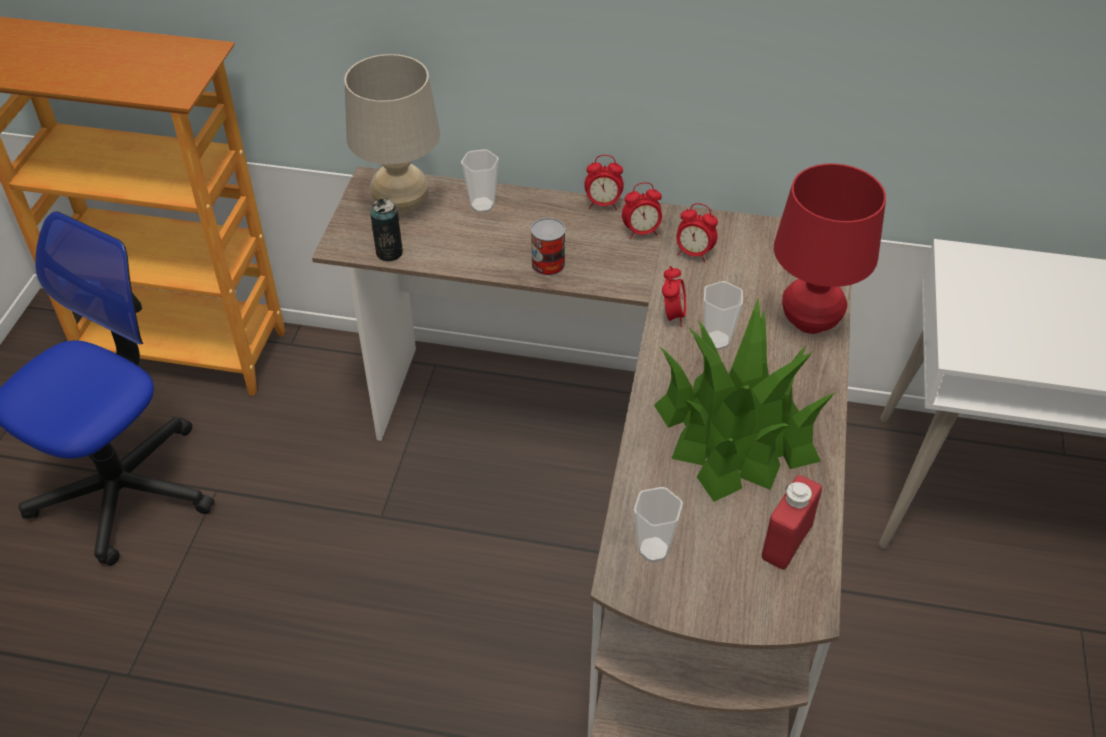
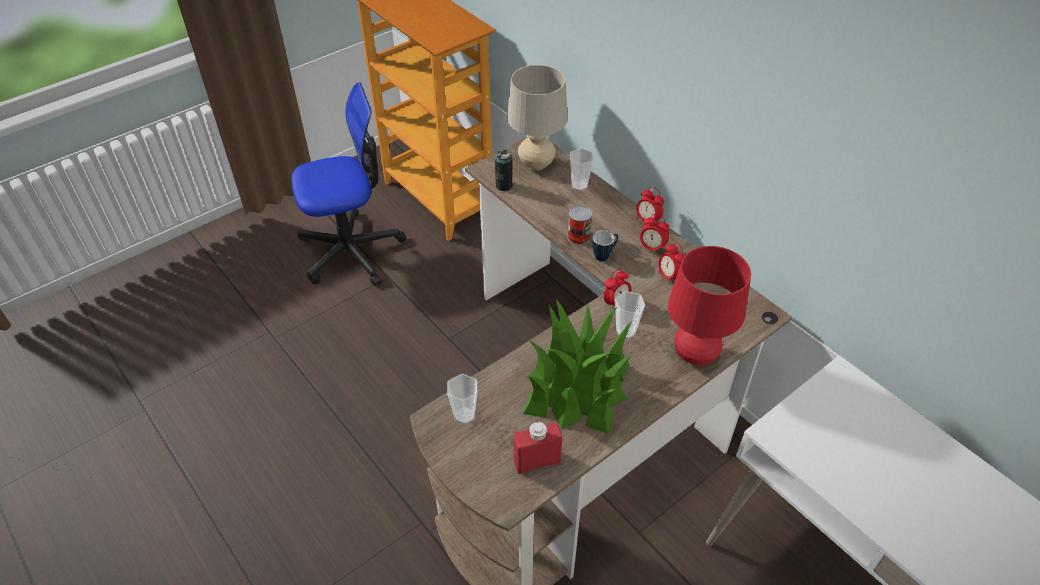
camera: 40 degrees right, 0 degrees up
(601, 269) = (604, 255): none -> mug

